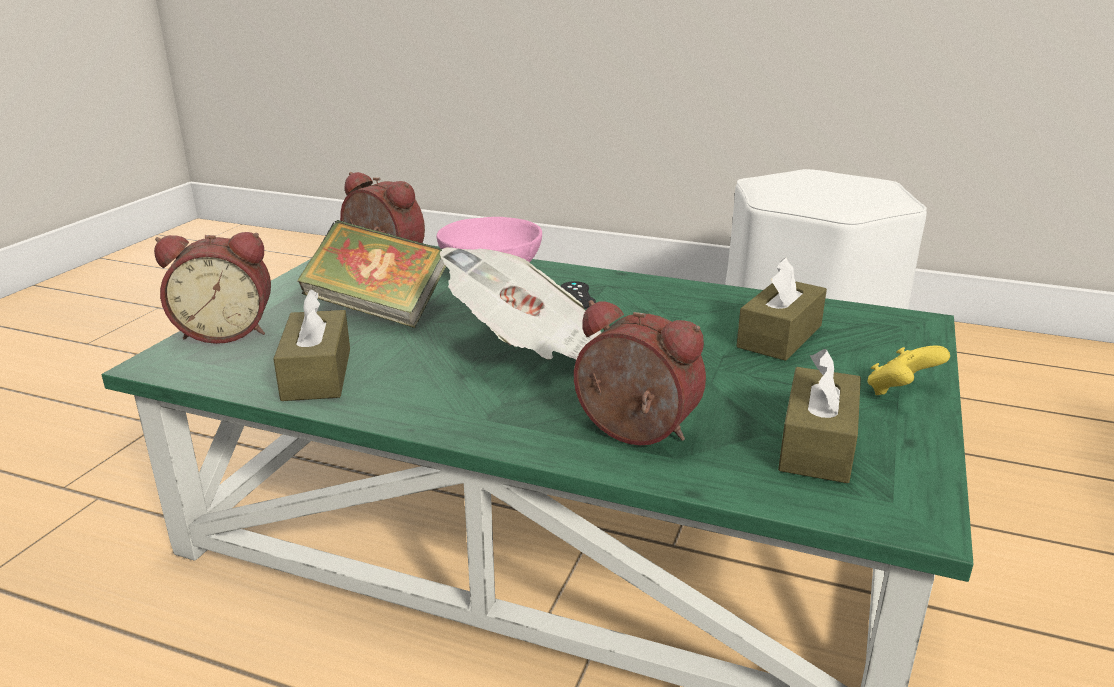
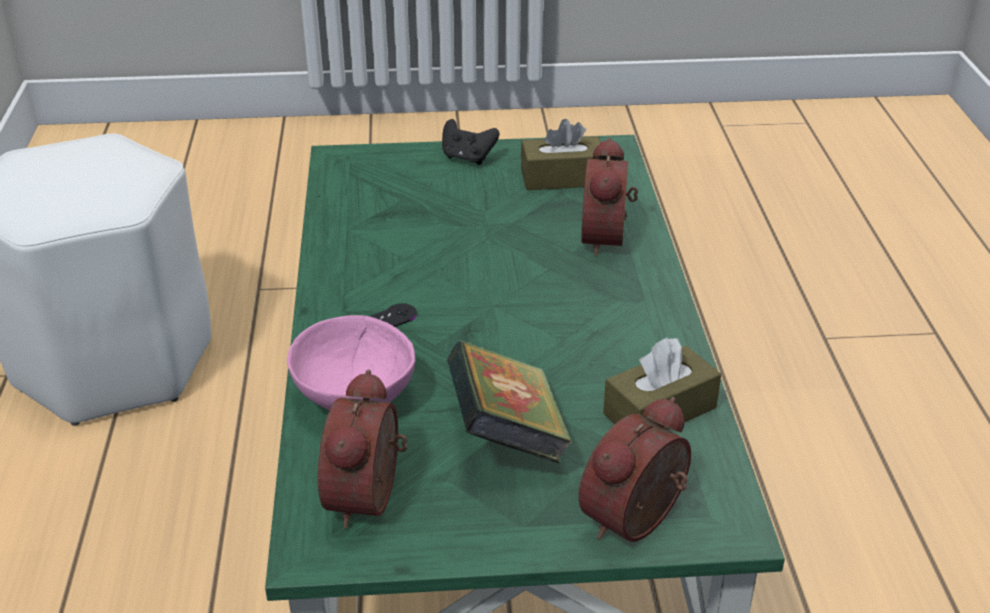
camera: 115 degrees left, 10 degrees up
(226, 331) = (637, 521): alarm clock -> alarm clock turned 105 degrees counterclockwise
(532, 350) = (520, 312): newspaper -> none
(779, 336) = (407, 207): brown tissue box -> none
(900, 392) = (467, 158): yellow game controller -> black game controller

